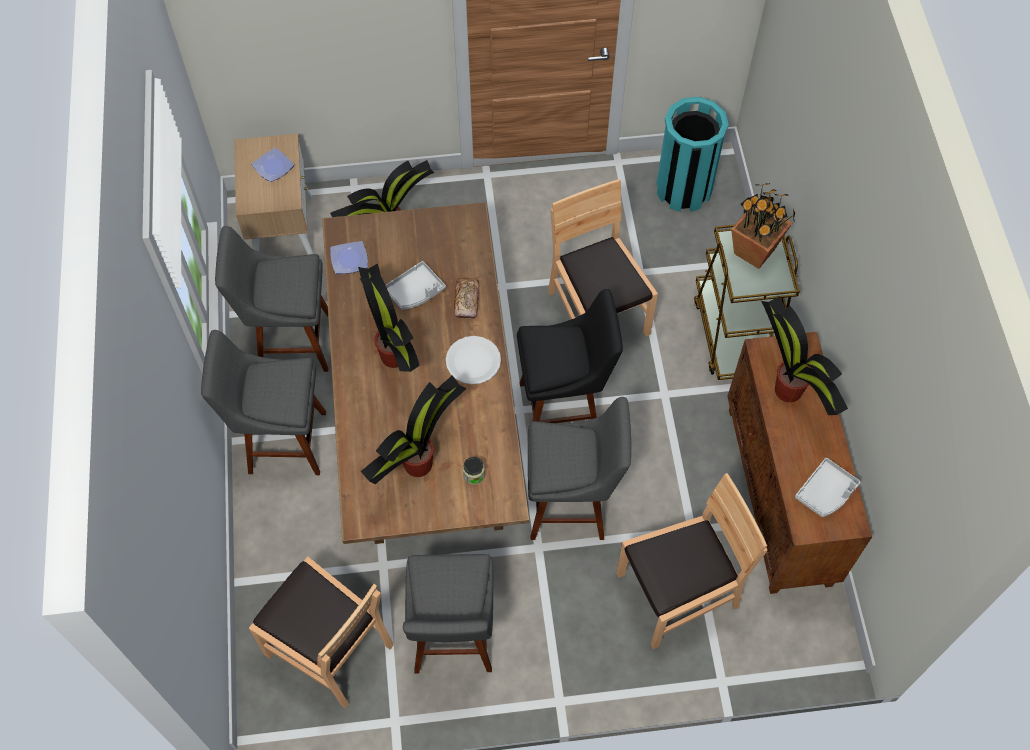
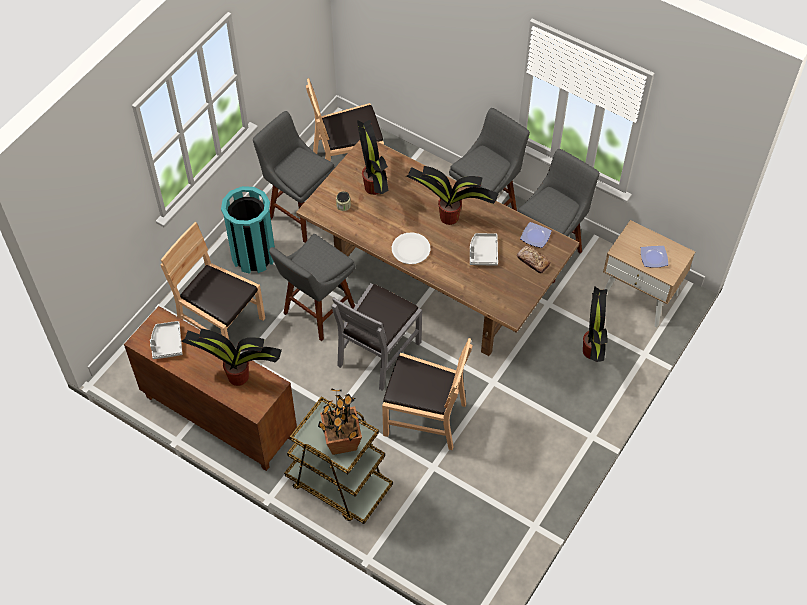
camera: 130 degrees right, 5 degrees down
(467, 301) = (453, 272): bread -> bread (533, 261)
(564, 408) = (378, 353): black stool -> grey chair
(677, 592) = (221, 324): brown chair -> brown chair turned 105 degrees clockwise
(683, 189) = (474, 549): turquoise trash can -> turquoise trash can (253, 255)

